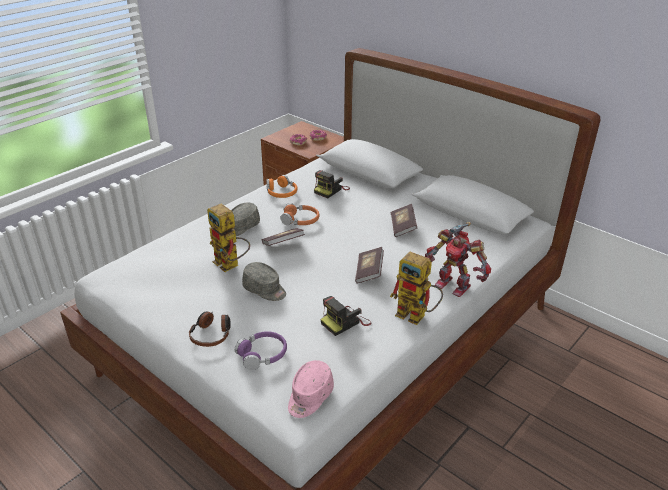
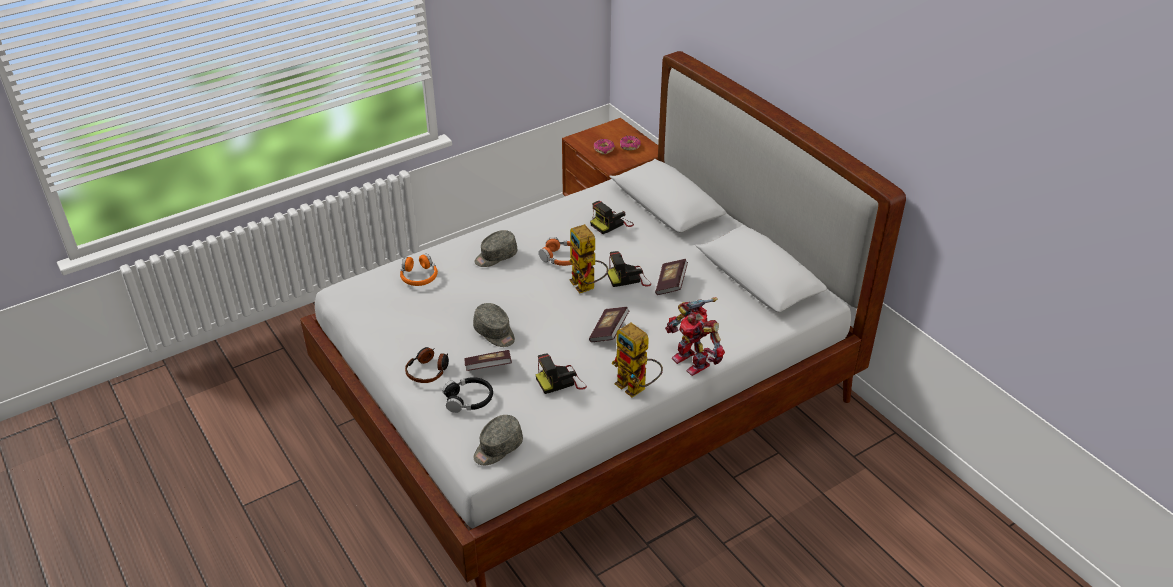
camera: 15 degrees right, 5 degrees up
(231, 265) = (469, 300): toy robot -> toy robot (587, 287)
(262, 354) = (469, 400): purple headphones -> black headphones
(281, 193) = (554, 219): orange headphones -> orange headphones (419, 276)
(283, 244) = (532, 284): book -> book (488, 368)
(309, 397) = (497, 448): pink cap -> grey cap
(365, 228) = (629, 278): none -> camera

